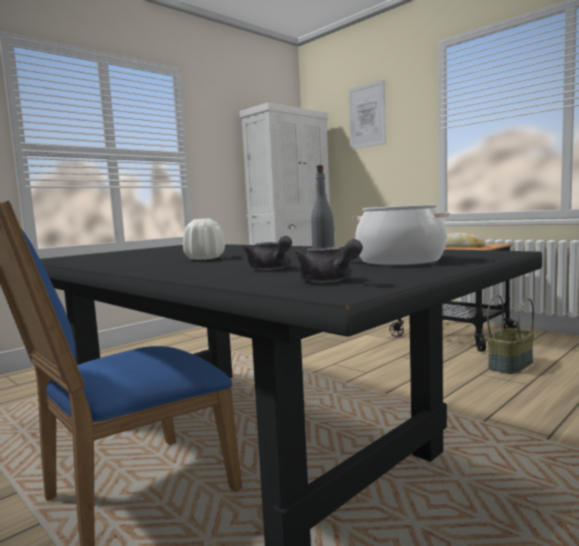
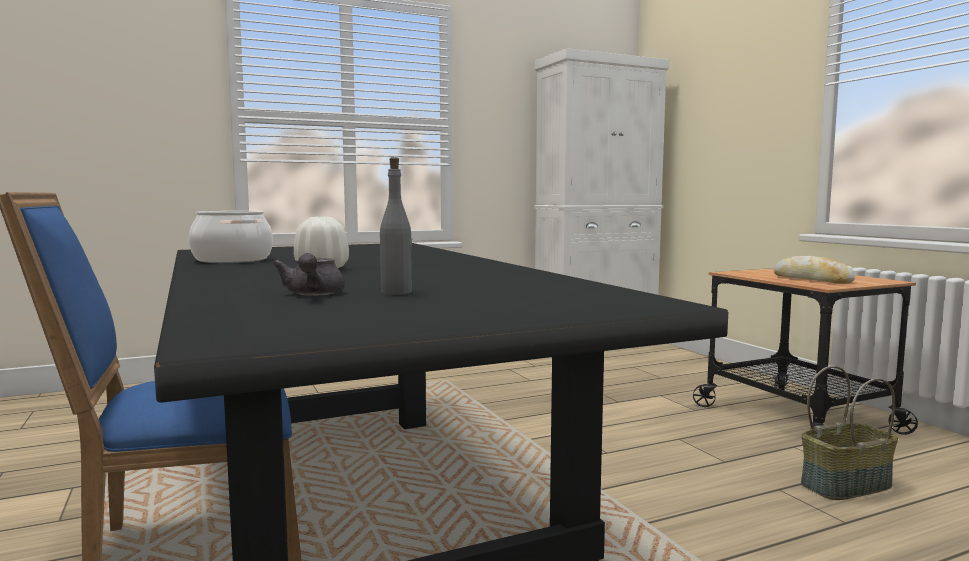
camera: 20 degrees right, 0 degrees up
(329, 281) = (284, 322): grey teapot -> none
(367, 116) = (723, 64): picture -> none
(399, 261) = (481, 301): cooking pot -> cooking pot (232, 260)

